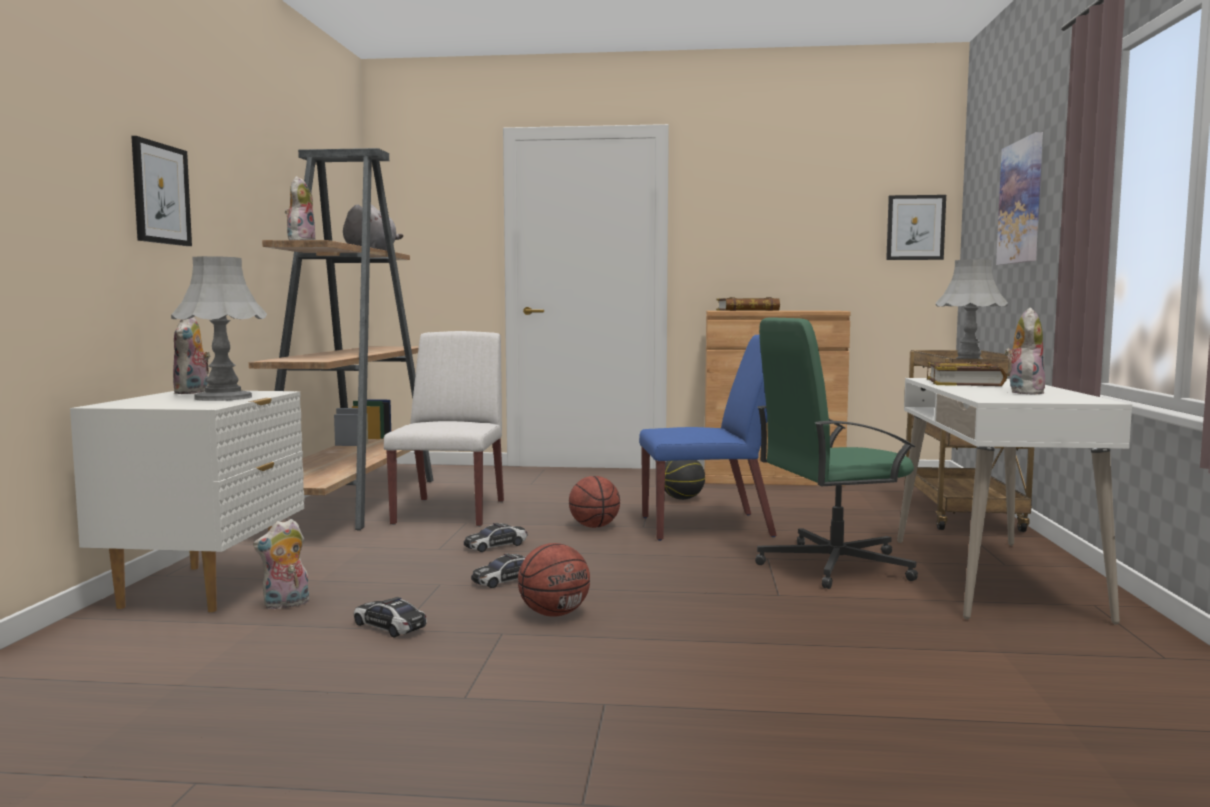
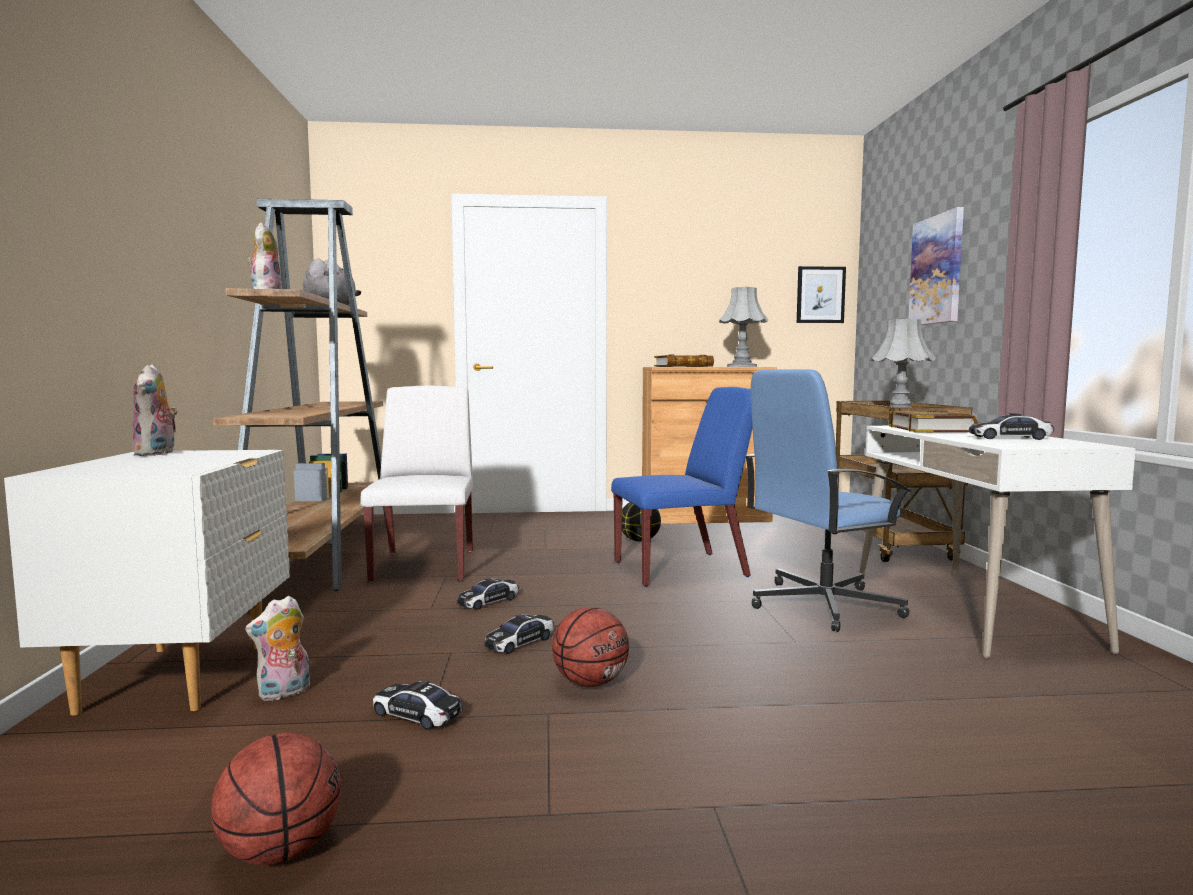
camera: 10 degrees left, 0 degrees up
(161, 194) = (111, 228): picture -> none
(223, 398) = (199, 459): grey table lamp -> grey table lamp (742, 366)
(594, 526) = (575, 574): basketball -> basketball (281, 850)
(832, 565) = (822, 605): green office chair -> blue office chair
(1023, 392) = (1010, 438): plush toy -> toy car

